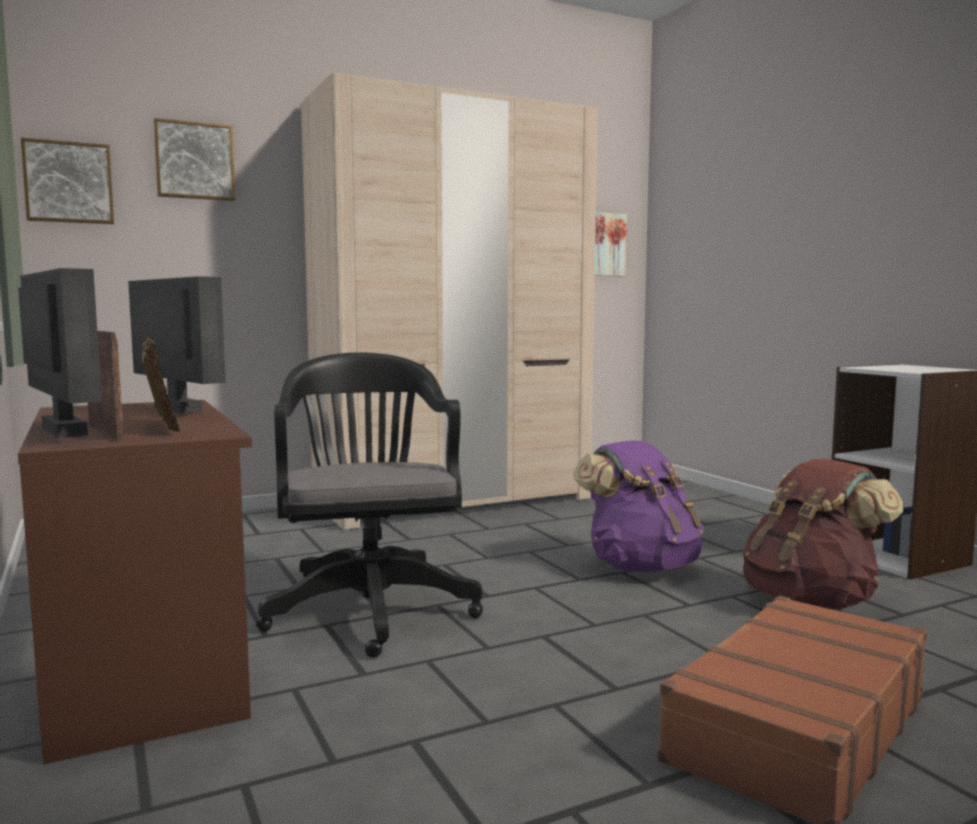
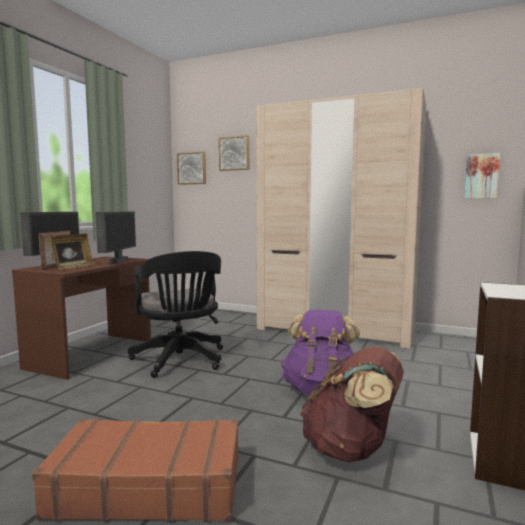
camera: 50 degrees right, 0 degrees up
(370, 607) = (180, 361): black office chair -> black office chair turned 120 degrees clockwise

